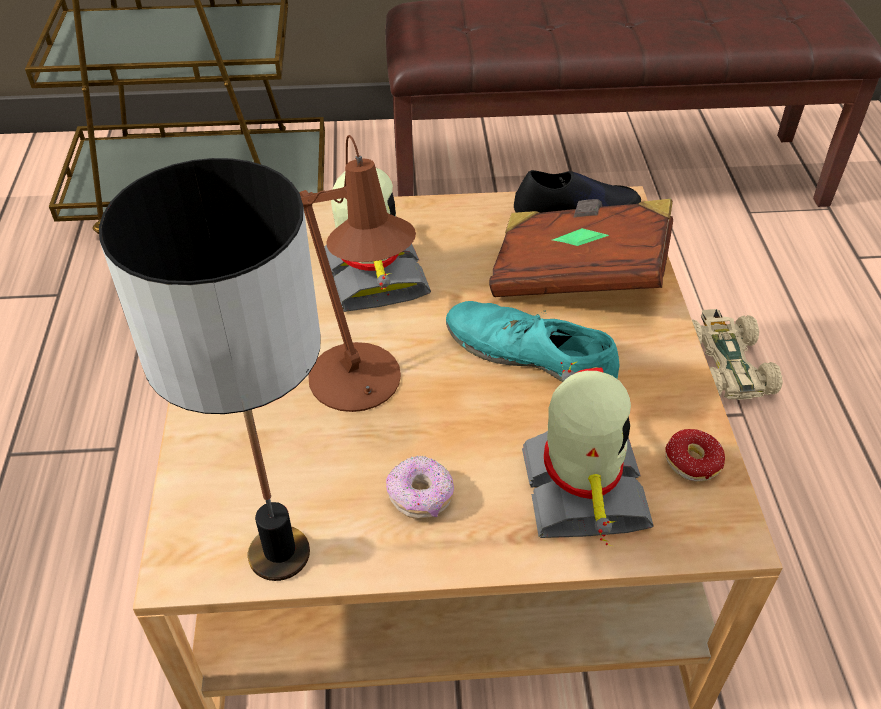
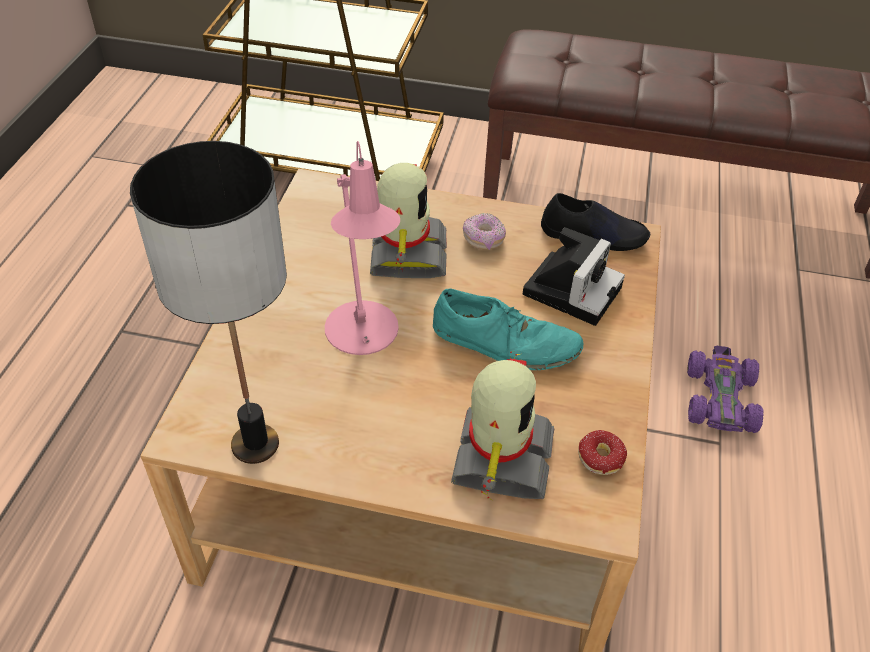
camera: 15 degrees right, 0 degrees up
(361, 386) = (363, 336): brown table lamp -> pink table lamp
(420, 497) = (375, 430): donut -> donut (483, 239)
(530, 355) = (505, 342): turquoise shoe -> turquoise shoe turned 150 degrees clockwise
(578, 276) = (572, 288): brown book -> camera
(724, 365) = (719, 397): beige toy car -> purple toy car

